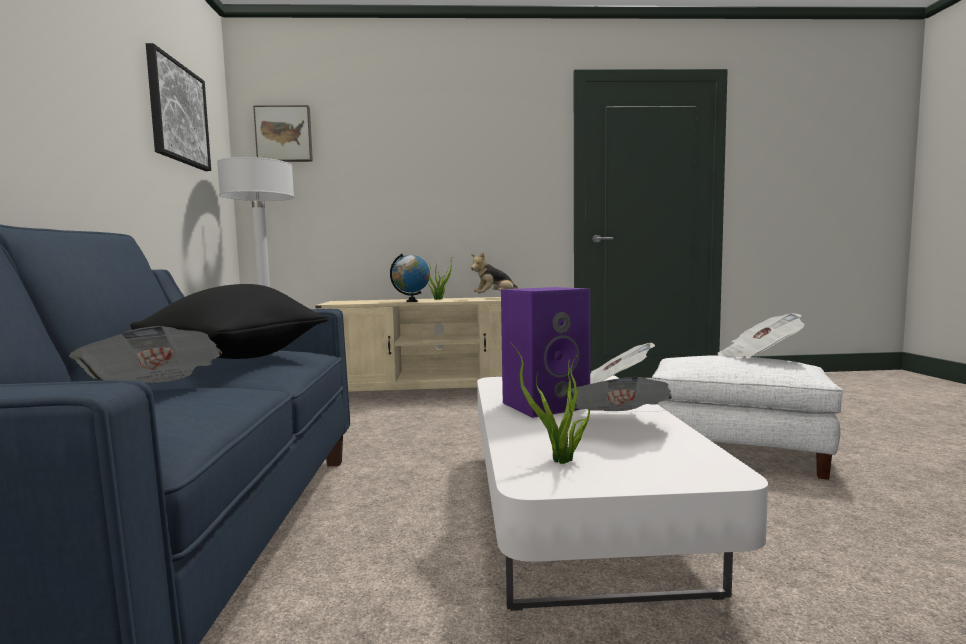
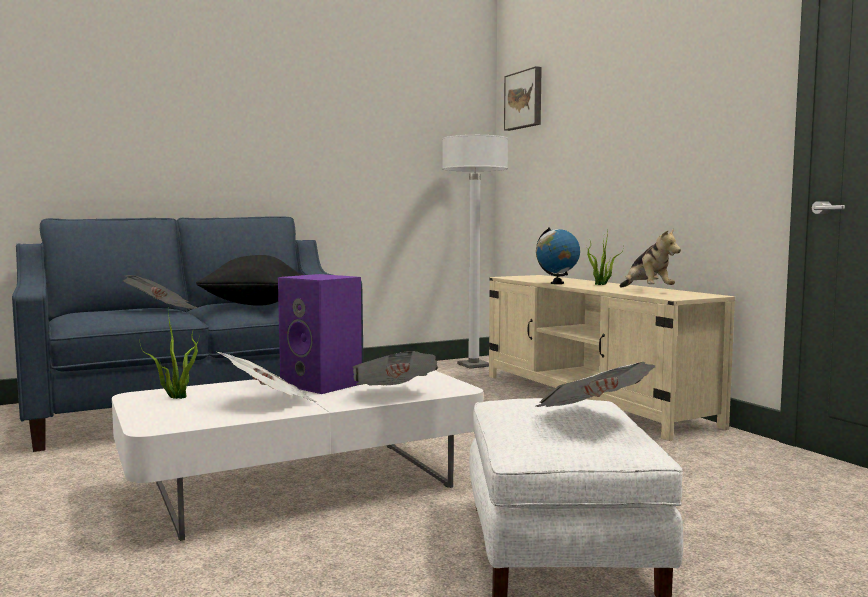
camera: 65 degrees right, 0 degrees up
(178, 113) = (409, 108): picture -> none
(495, 298) = (647, 291): plush toy -> plush toy turned 150 degrees counterclockwise

